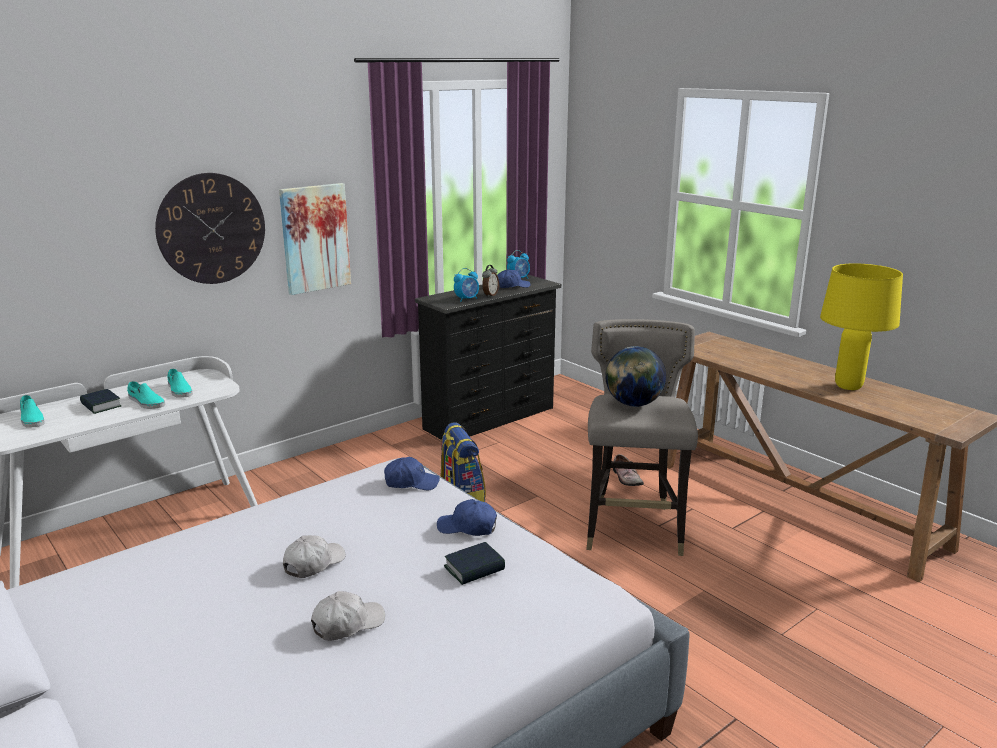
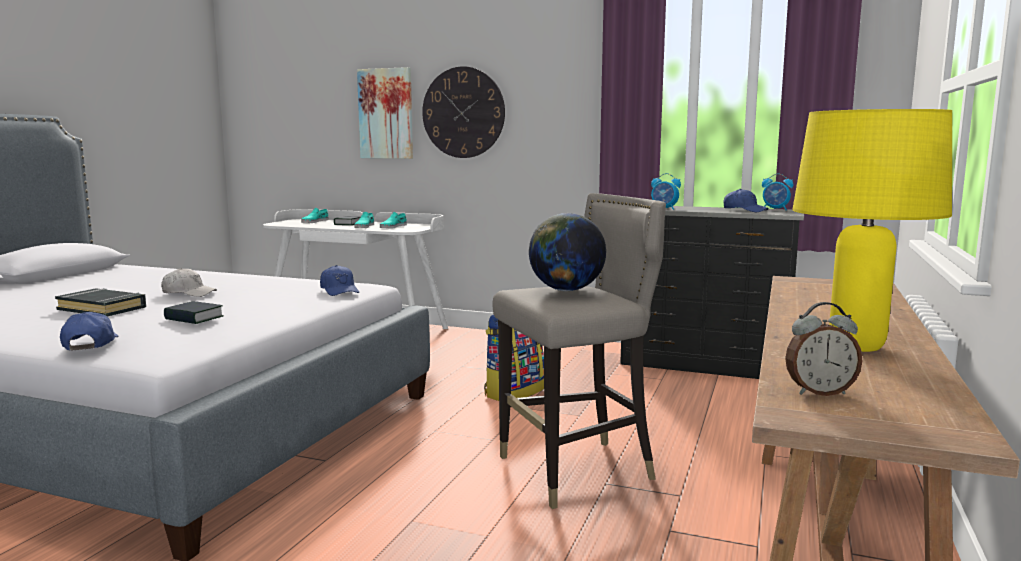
camera: 60 degrees right, 10 degrees down
(315, 238) = (550, 132): picture -> picture (386, 114)
(347, 624) = (102, 308): white cap -> black book
(467, 527) = (272, 311): blue cap -> blue cap (90, 344)
(490, 295) = (695, 210): alarm clock -> alarm clock (819, 392)
(625, 478) = (691, 445): shoe -> none

